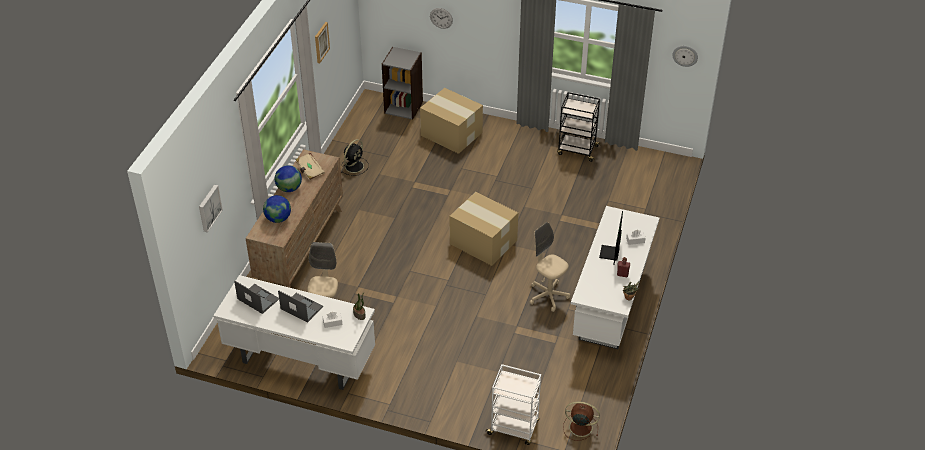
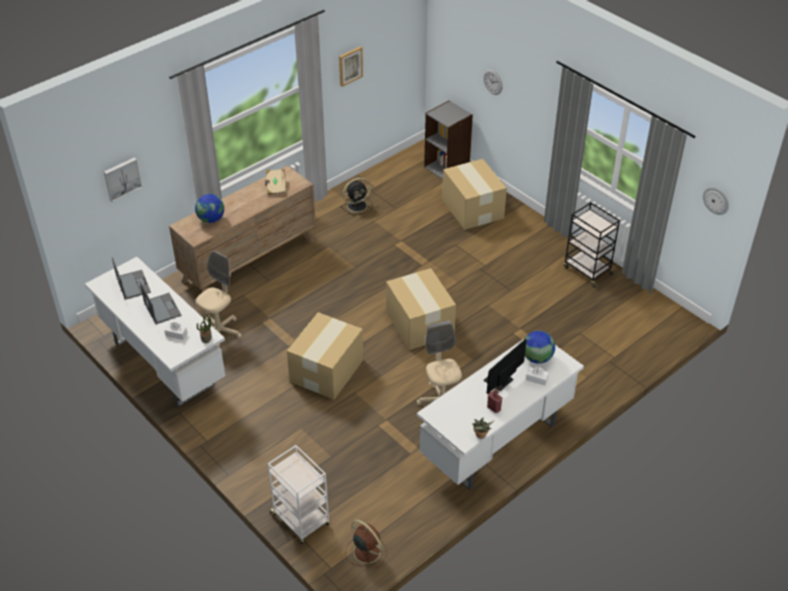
camera: 30 degrees right, 0 degrees up
(289, 188) = (244, 196): globe -> globe (537, 358)
(439, 309) = (325, 371): none -> cardboard box

